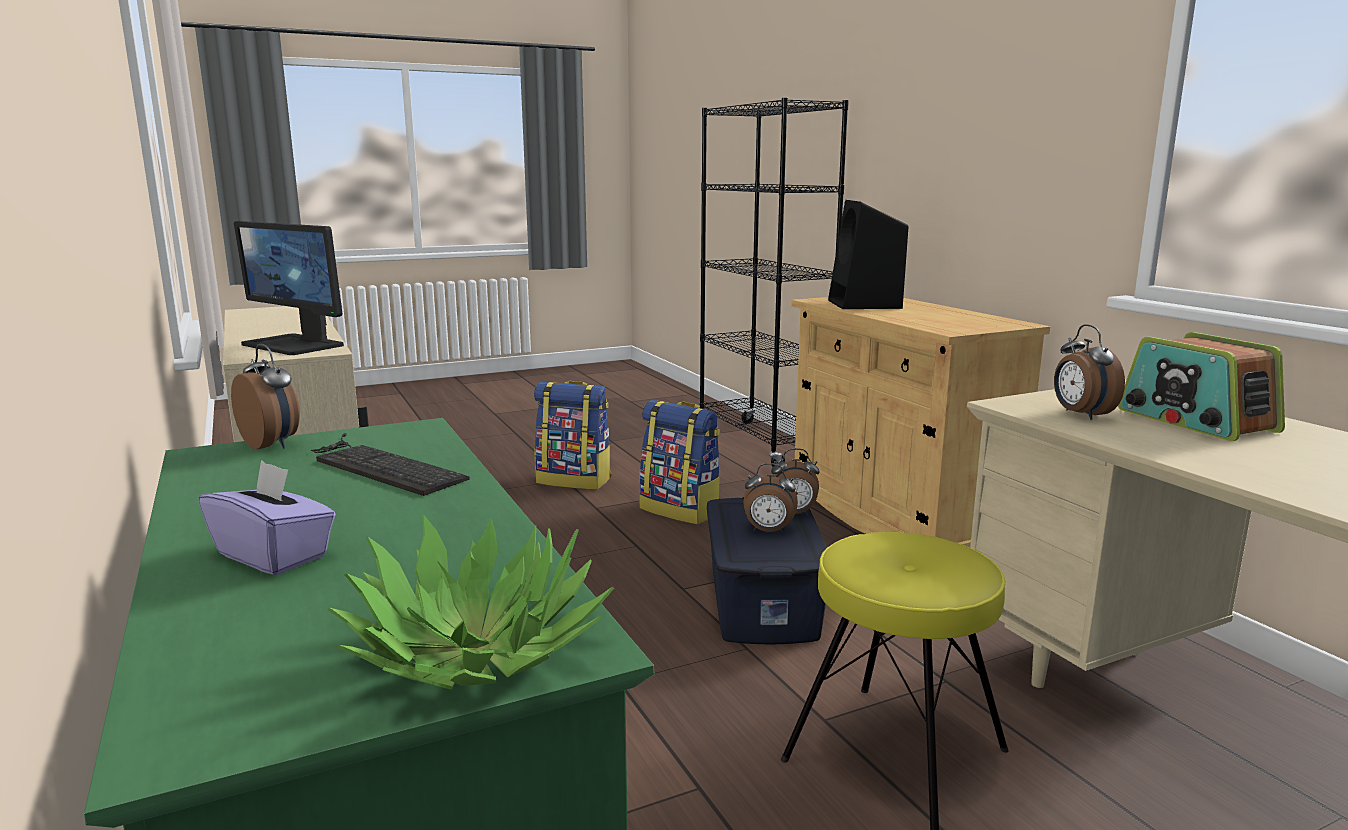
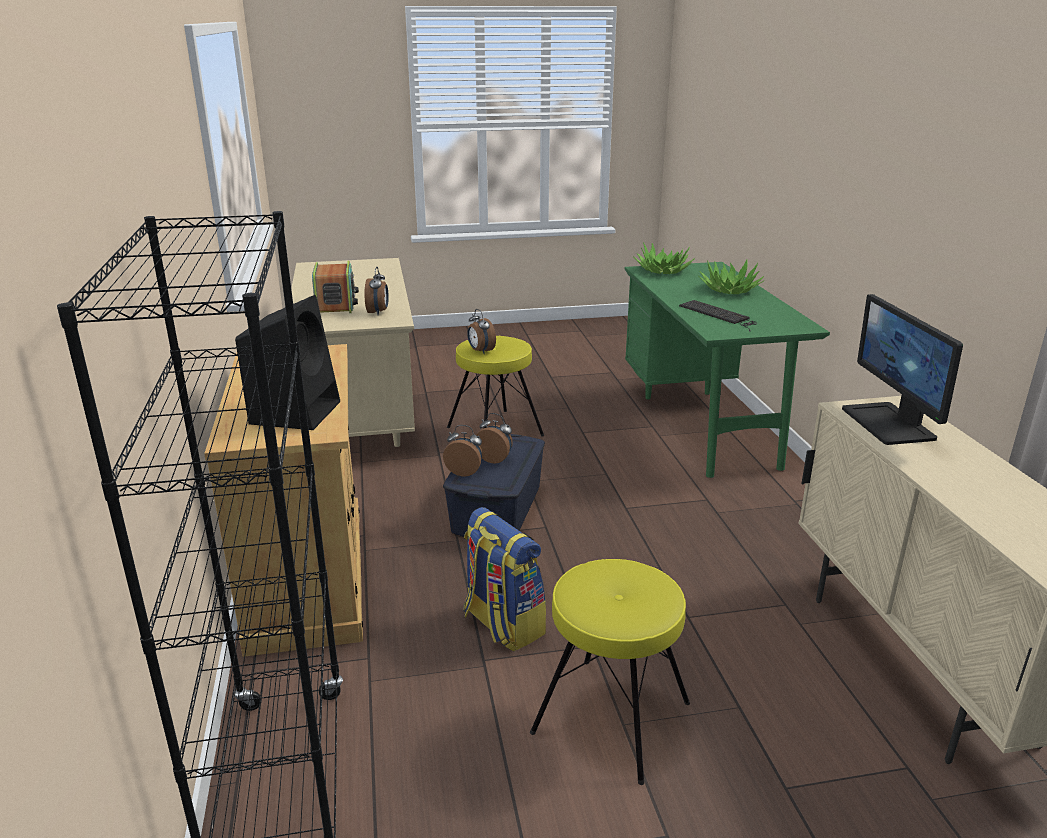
camera: 165 degrees left, 10 degrees up
(272, 444) = (780, 330): alarm clock -> alarm clock (480, 351)
(274, 555) = (729, 290): purple tissue box -> potted plant
(295, 345) = (890, 424): monitor -> monitor turned 150 degrees counterclockwise
(575, 480) = (610, 717): backpack -> yellow stool

